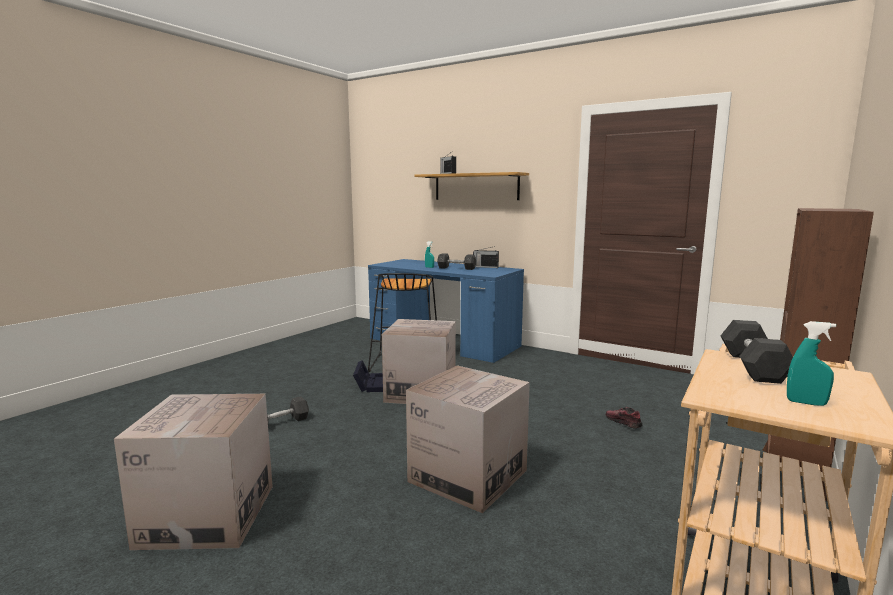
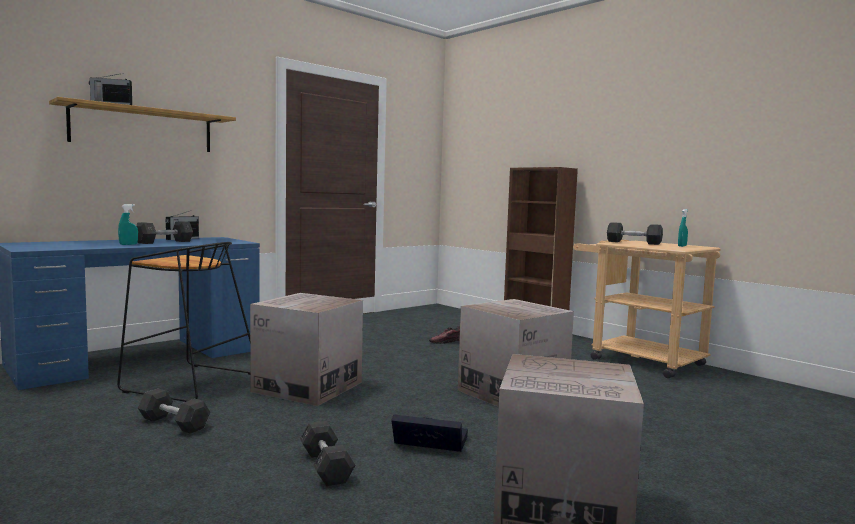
camera: 75 degrees left, 5 degrees down
(336, 375) = (174, 423): none -> grey dumbbell
(371, 384) = (243, 406): black storage box -> black storage box (427, 442)

